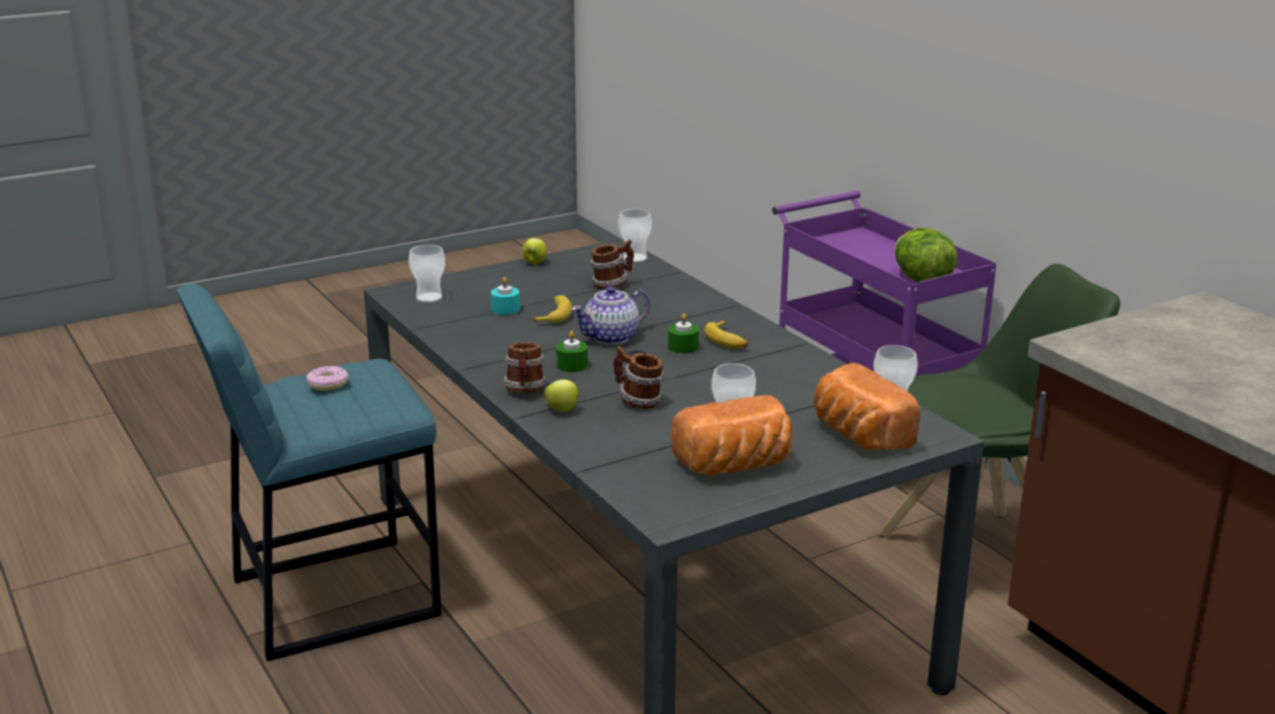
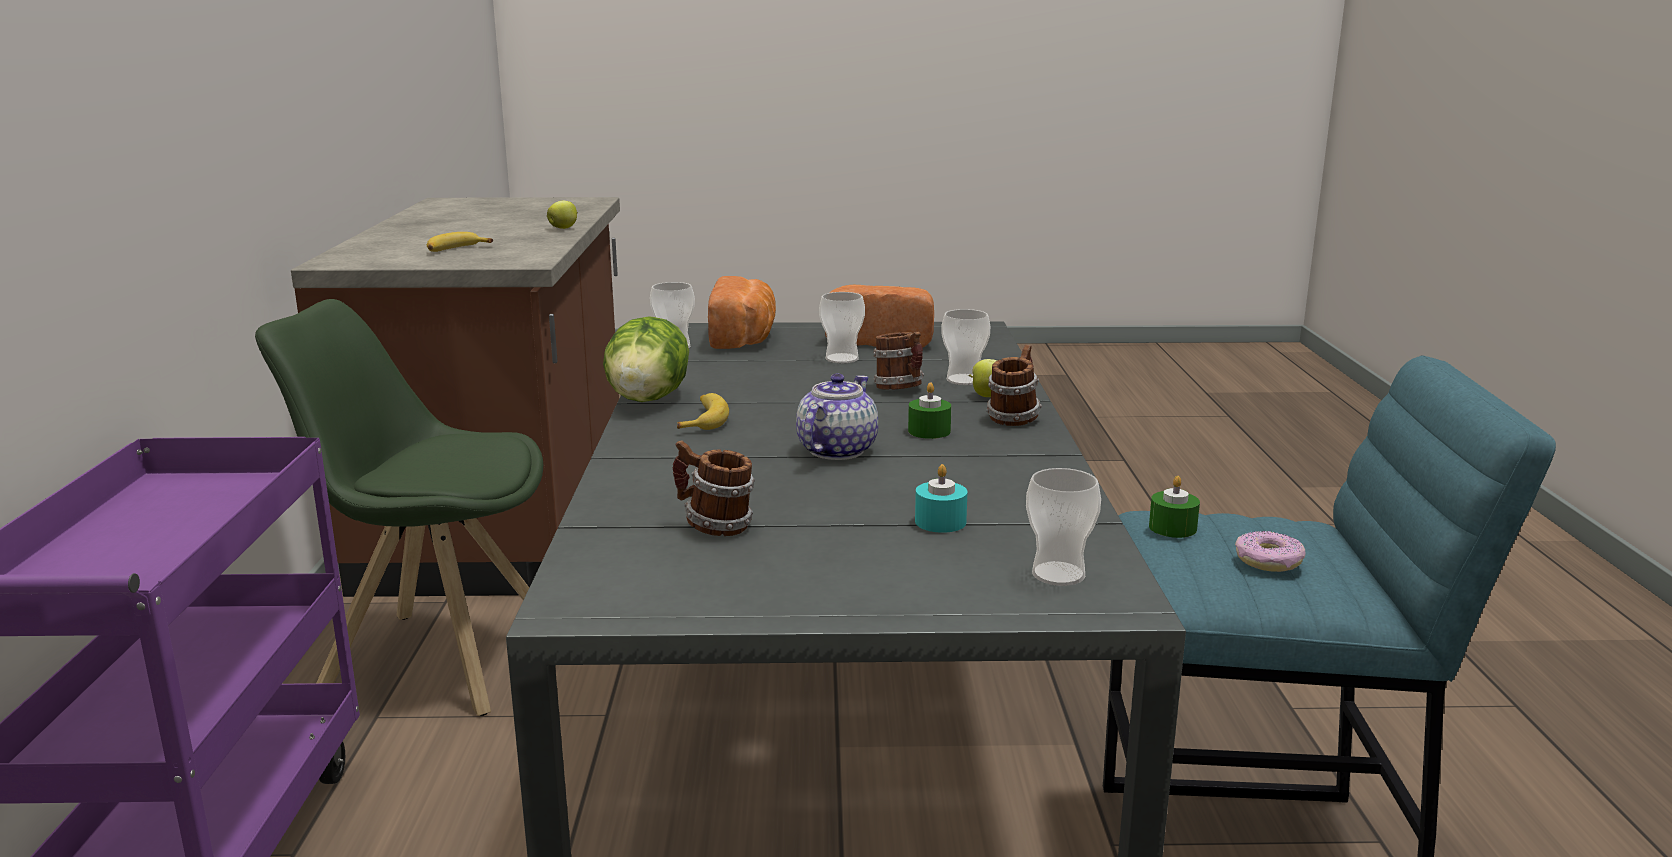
camera: 150 degrees left, 5 degrees down
(535, 262) = (781, 610): apple -> apple (564, 228)
(554, 315) = (874, 496): banana -> banana (455, 249)
(612, 337) = (835, 451): teapot -> teapot turned 60 degrees counterclockwise
(635, 258) = (585, 572): cup -> cup (964, 380)
(683, 347) = (767, 424): green candle -> green candle (1172, 528)
(921, 280) = (201, 500): lettuce -> lettuce (648, 399)

